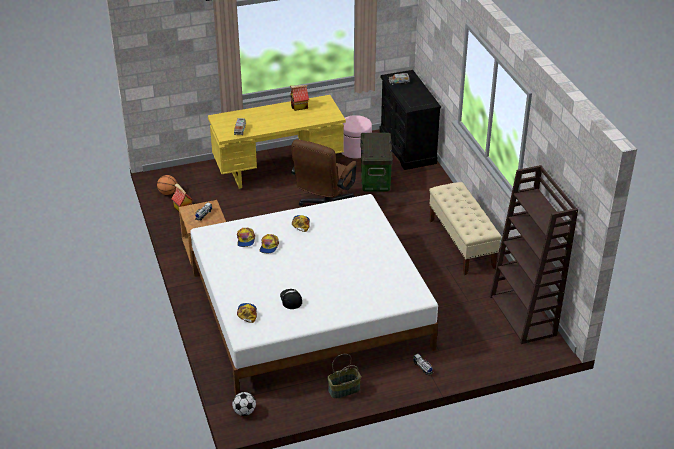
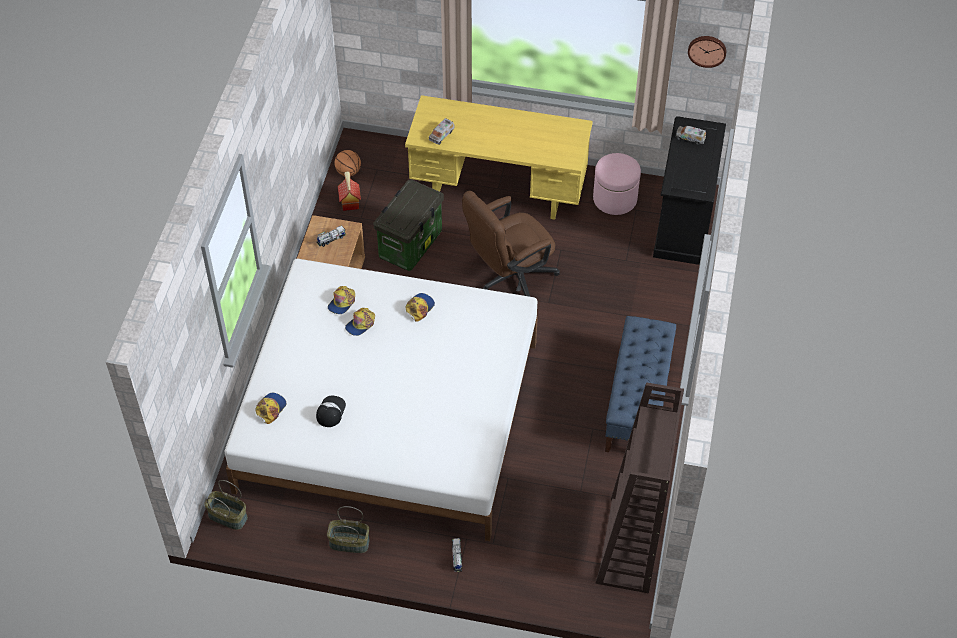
camera: 30 degrees right, 15 degrees up
(244, 412) = (227, 517): football -> basket
(299, 106) = (539, 126): toy house -> none
(375, 179) = (605, 255): storage box -> storage box (410, 244)
(394, 16) = (707, 50): none -> wall clock
(461, 244) = (637, 404): beige bench -> blue bench

